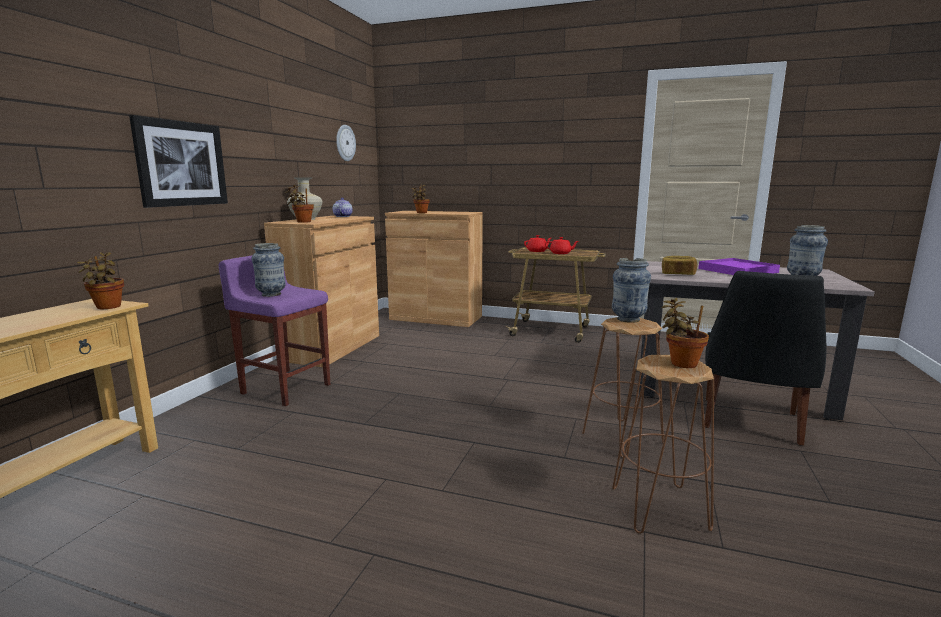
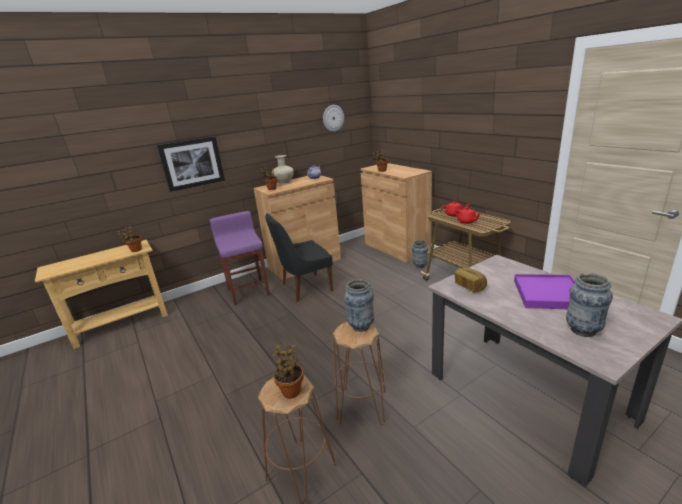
camera: 40 degrees right, 10 degrees up
(271, 294) = (231, 241): vase -> vase (420, 266)
(750, 422) = (483, 441): black chair -> black chair (305, 288)

